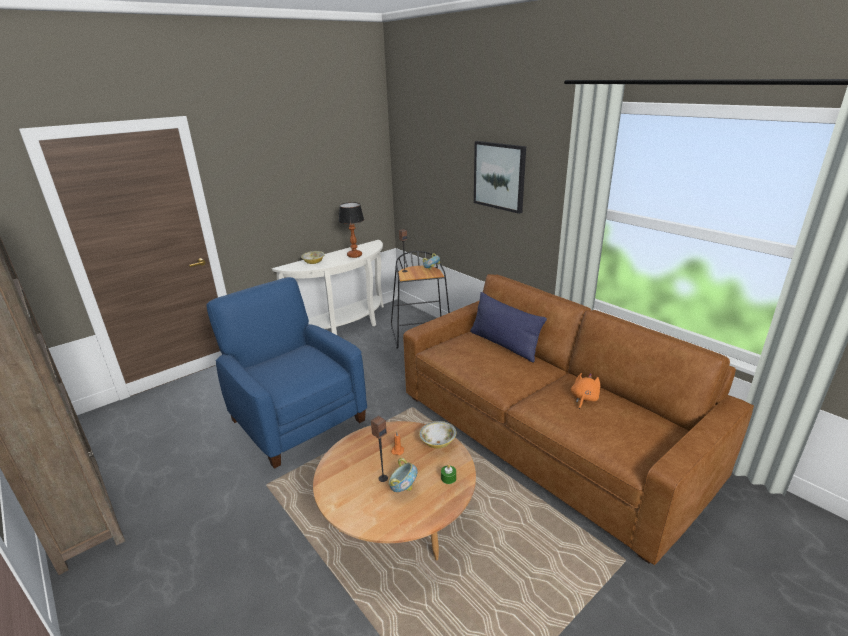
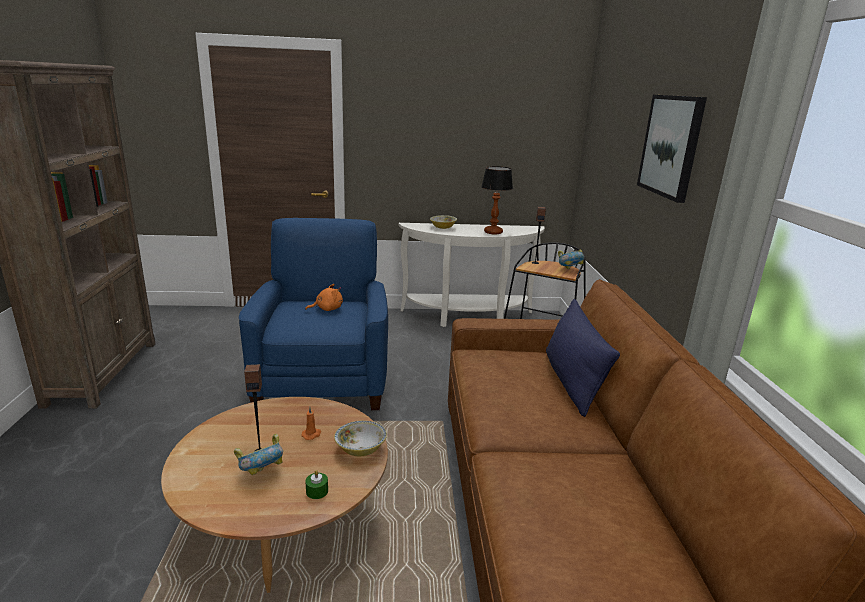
camera: 35 degrees right, 5 degrees down
(584, 398) = (594, 492): orange plush toy -> orange plush toy (327, 309)

